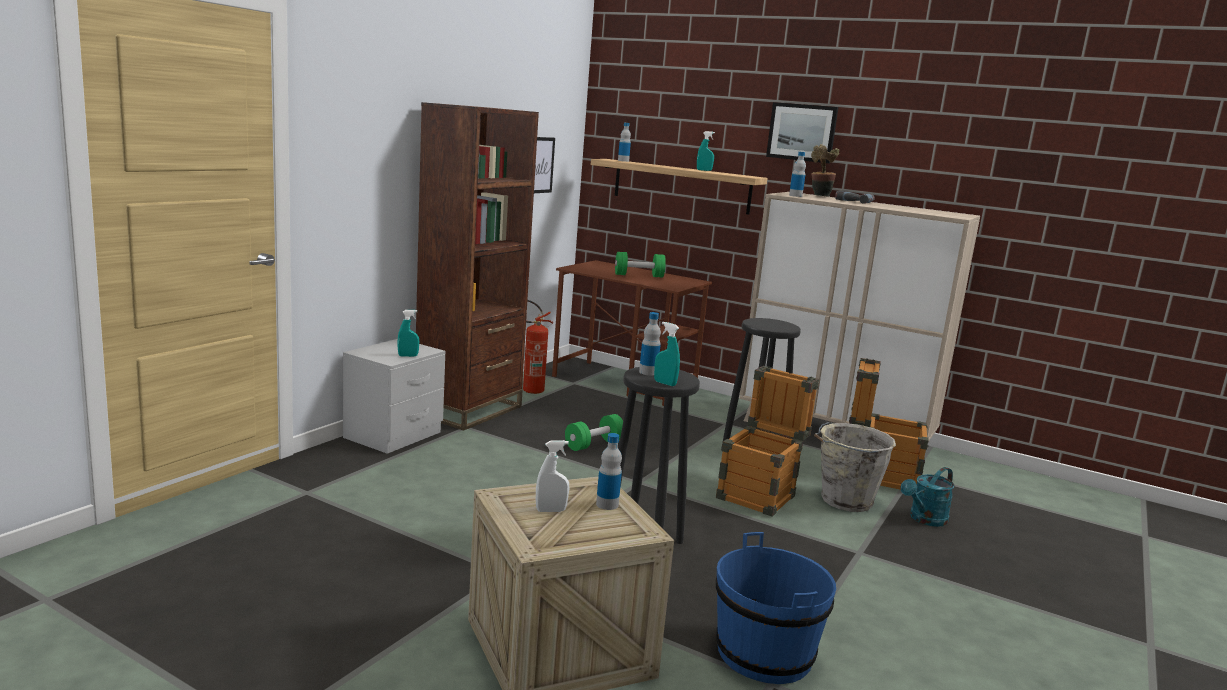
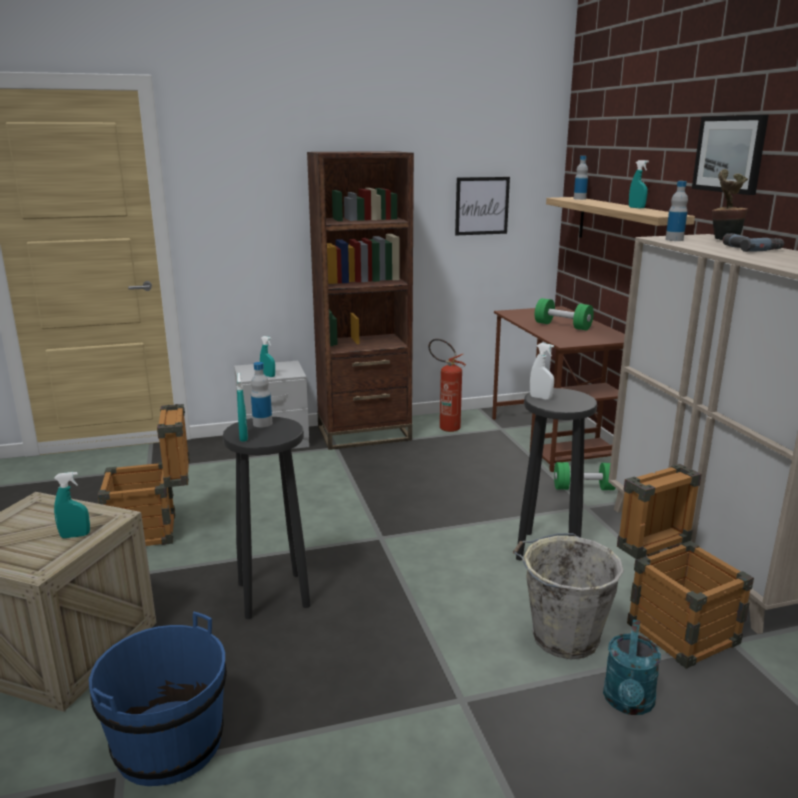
camera: 45 degrees right, 5 degrees up
(551, 510) = (32, 525): white spray bottle -> white spray bottle (540, 398)
(594, 444) = (408, 490): green dumbbell -> green dumbbell (583, 488)
(607, 504) = (75, 536): bottle -> turquoise spray bottle
(760, 494) = (476, 591): crate -> crate (153, 531)
(924, 520) = (628, 703): turquoise watering can -> turquoise watering can turned 75 degrees counterclockwise

